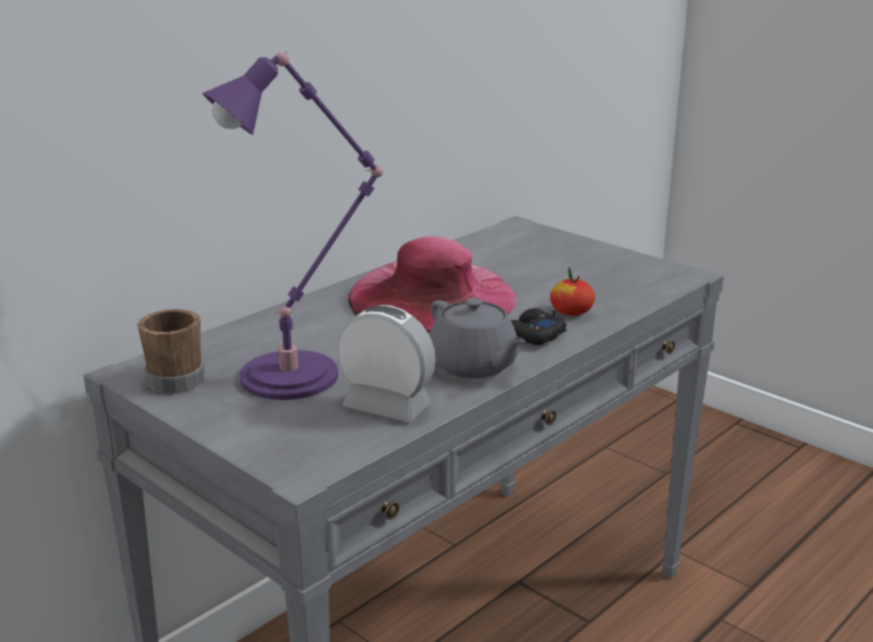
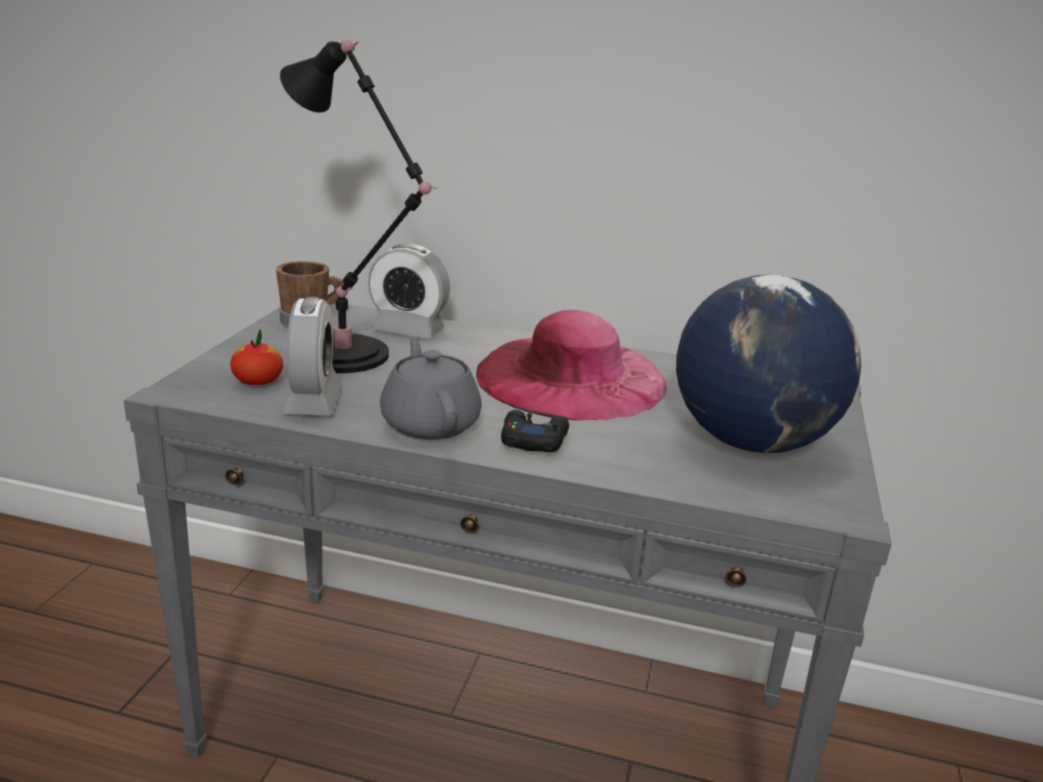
camera: 60 degrees right, 0 degrees up
(258, 336) = (408, 330): none -> alarm clock
(298, 374) = (349, 357): purple table lamp -> black table lamp
(473, 366) = (430, 423): grey teapot -> grey teapot turned 135 degrees clockwise
(571, 312) = (622, 452): apple -> apple (258, 381)
(583, 271) = (750, 442): none -> globe

